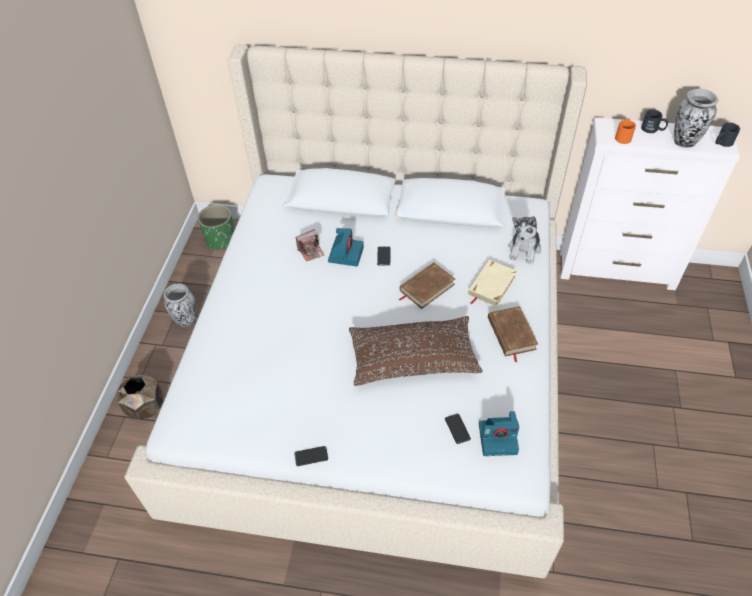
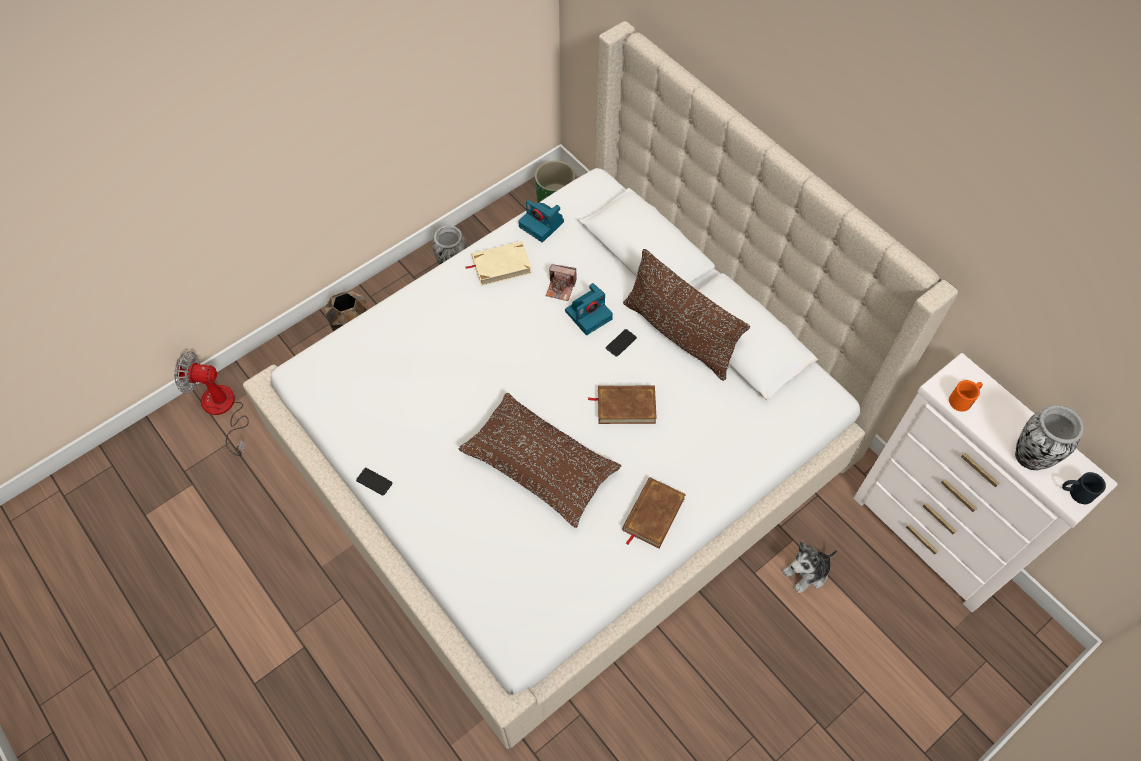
camera: 40 degrees right, 10 degrees up
(90, 541) = (223, 410): none -> fan
(413, 229) = (679, 335): none -> brown pillow
(457, 429) = (509, 559): phone -> none
(491, 285) = (688, 452): beige book -> beige book (501, 265)
(498, 438) = (534, 597): camera -> camera (542, 224)
(524, 249) = (765, 440): plush toy -> plush toy (807, 572)
(653, 129) = (1011, 415): black mug -> none

